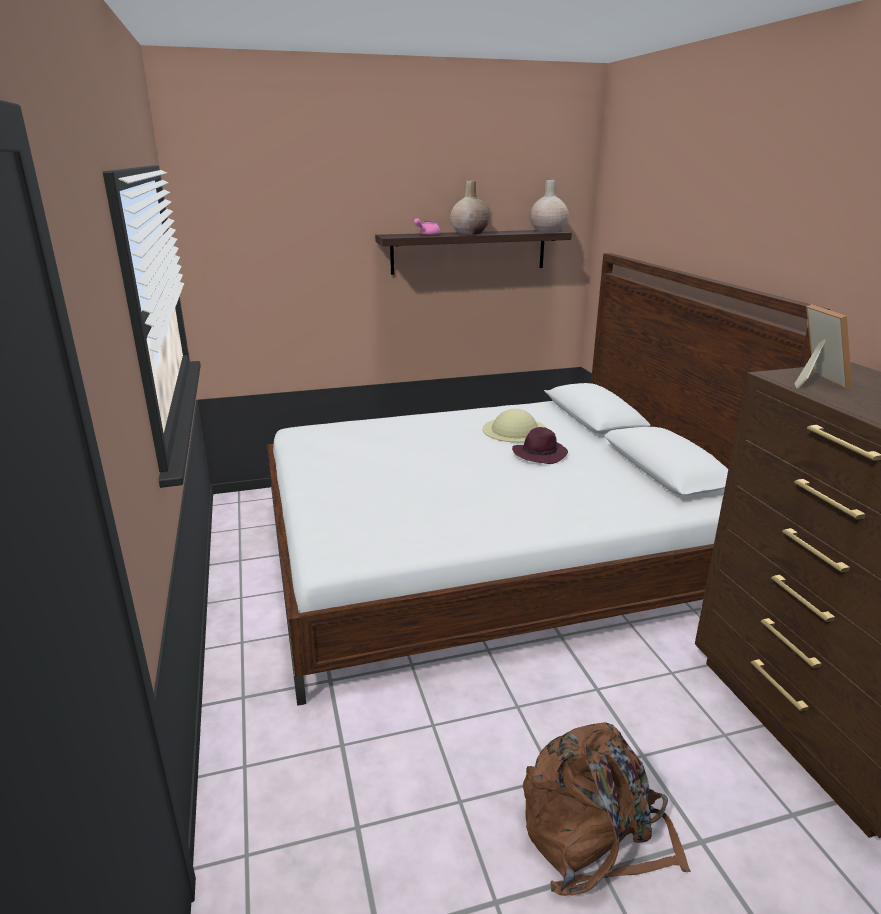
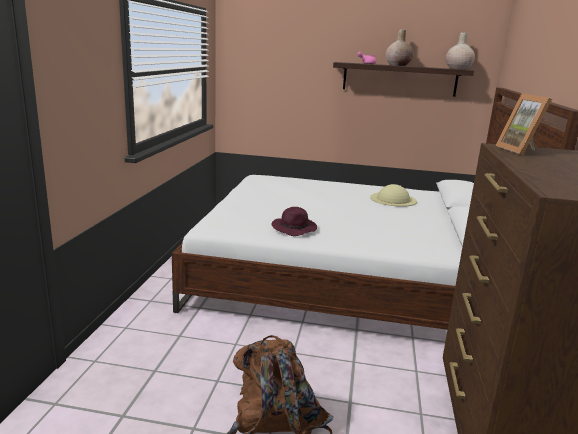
camera: 25 degrees right, 5 degrees down
(540, 454) = (395, 213): purple hat -> purple hat (295, 229)
(813, 381) = (521, 151): picture frame -> picture frame turned 150 degrees clockwise

